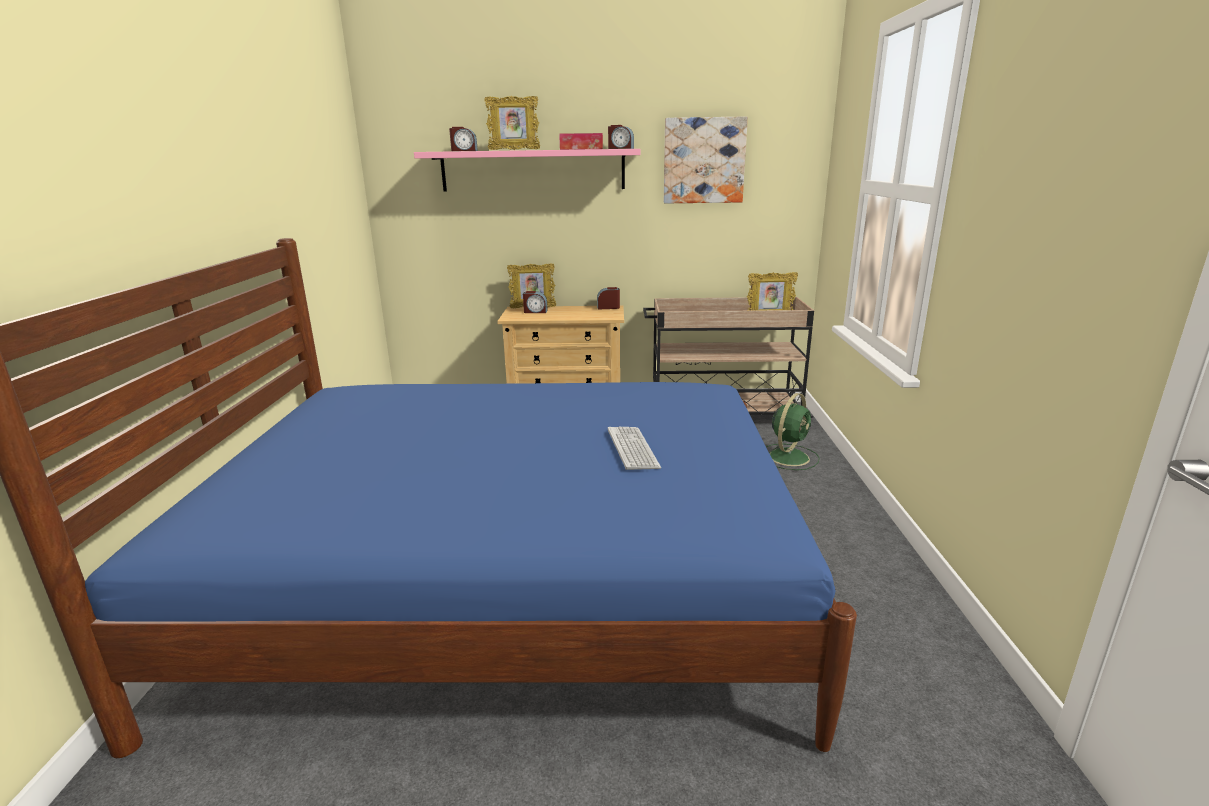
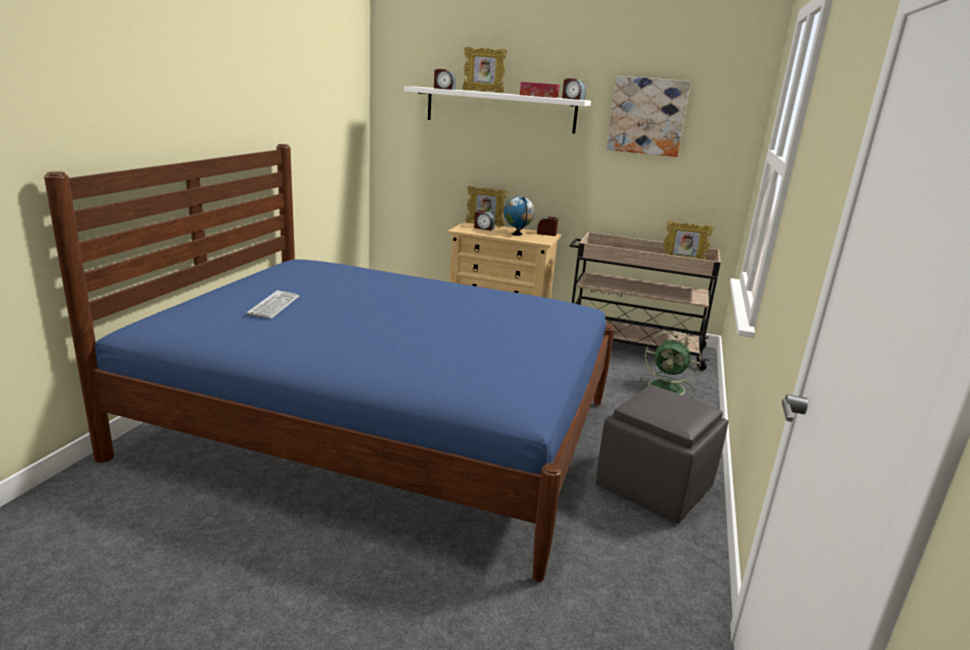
camera: 15 degrees right, 0 degrees up
(533, 170) = (500, 110): pink shelf -> white shelf
(578, 313) = (517, 234): none -> globe
(632, 449) = (469, 335): keyboard -> keyboard (274, 305)
(789, 456) = (668, 388): green fan -> green fan turned 60 degrees clockwise
(855, 579) = (652, 487): none -> grey ottoman

